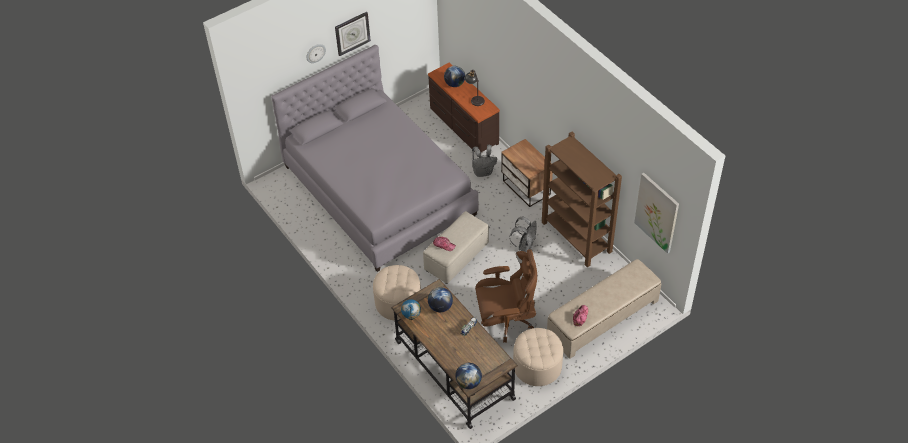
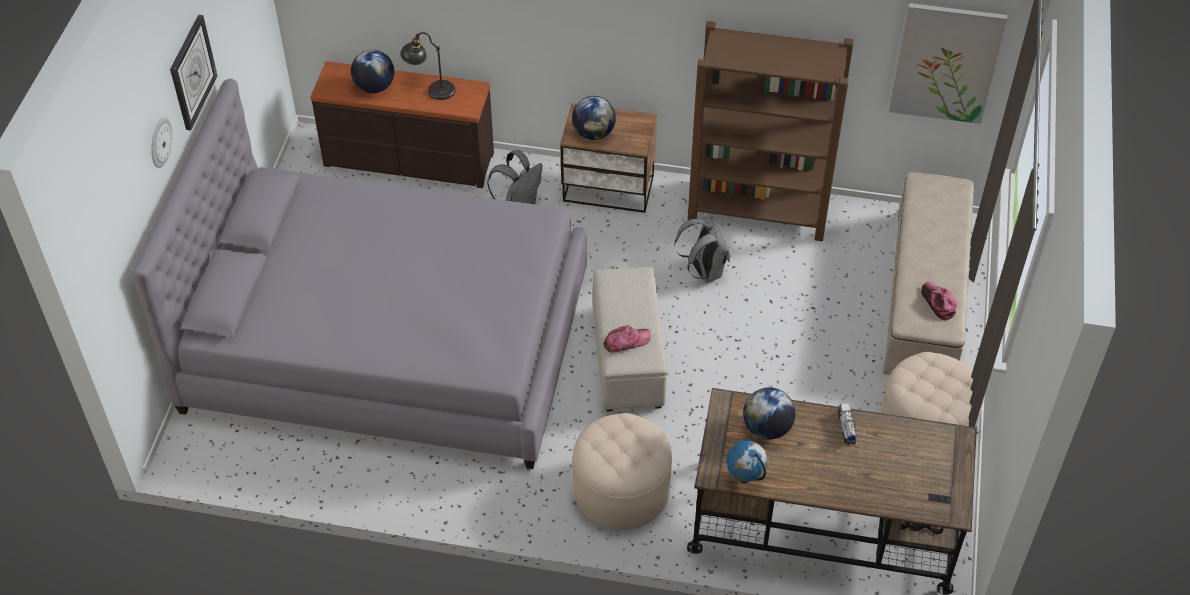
camera: 45 degrees left, 0 degrees up
(468, 382) = (946, 508): globe -> globe (593, 133)
(504, 321) = (806, 399): brown office chair -> none

